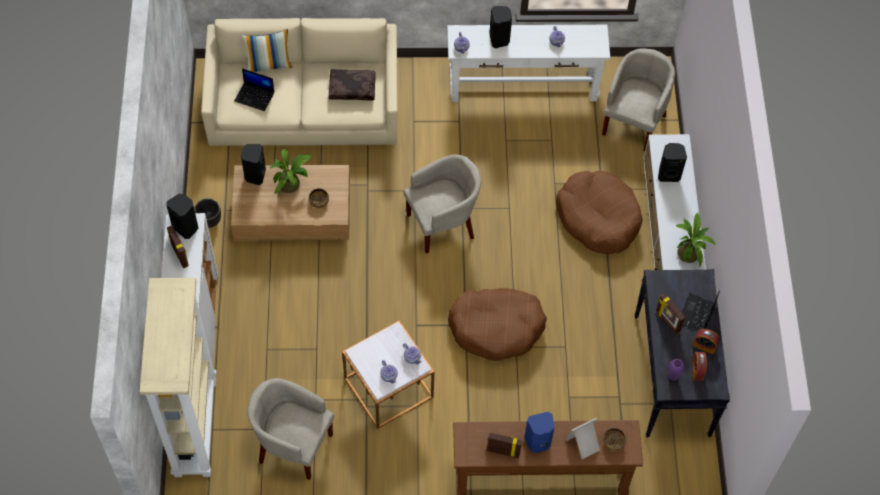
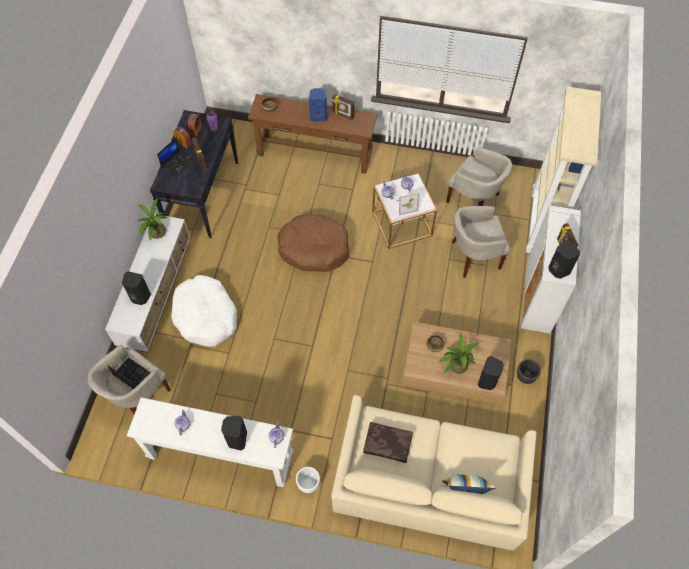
camera: 165 degrees left, 0 degrees up
(255, 96) = (481, 454): laptop -> laptop (131, 374)
(426, 78) = (308, 484): none -> white planter
(442, 224) = (332, 336): beige armchair -> beige armchair (473, 256)
(584, 444) = (288, 110): picture frame -> picture frame (406, 205)
(598, 218) = (206, 316): brown dog bed -> white dog bed

